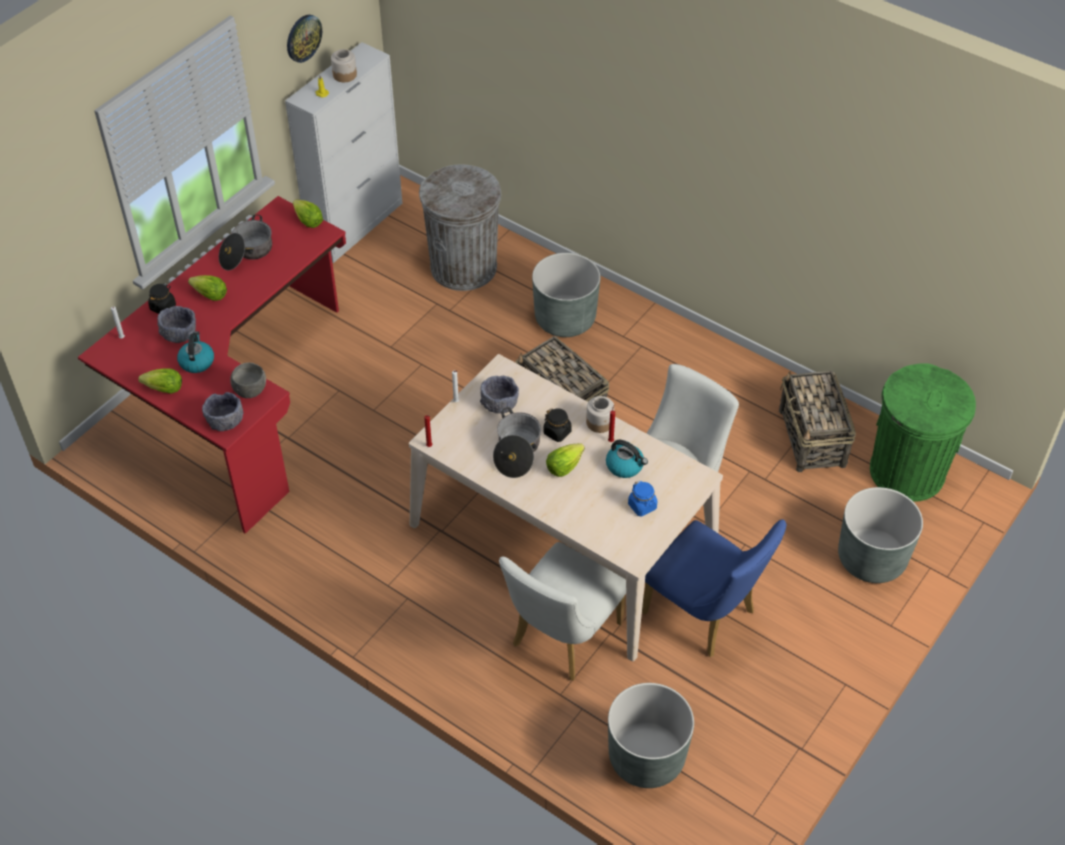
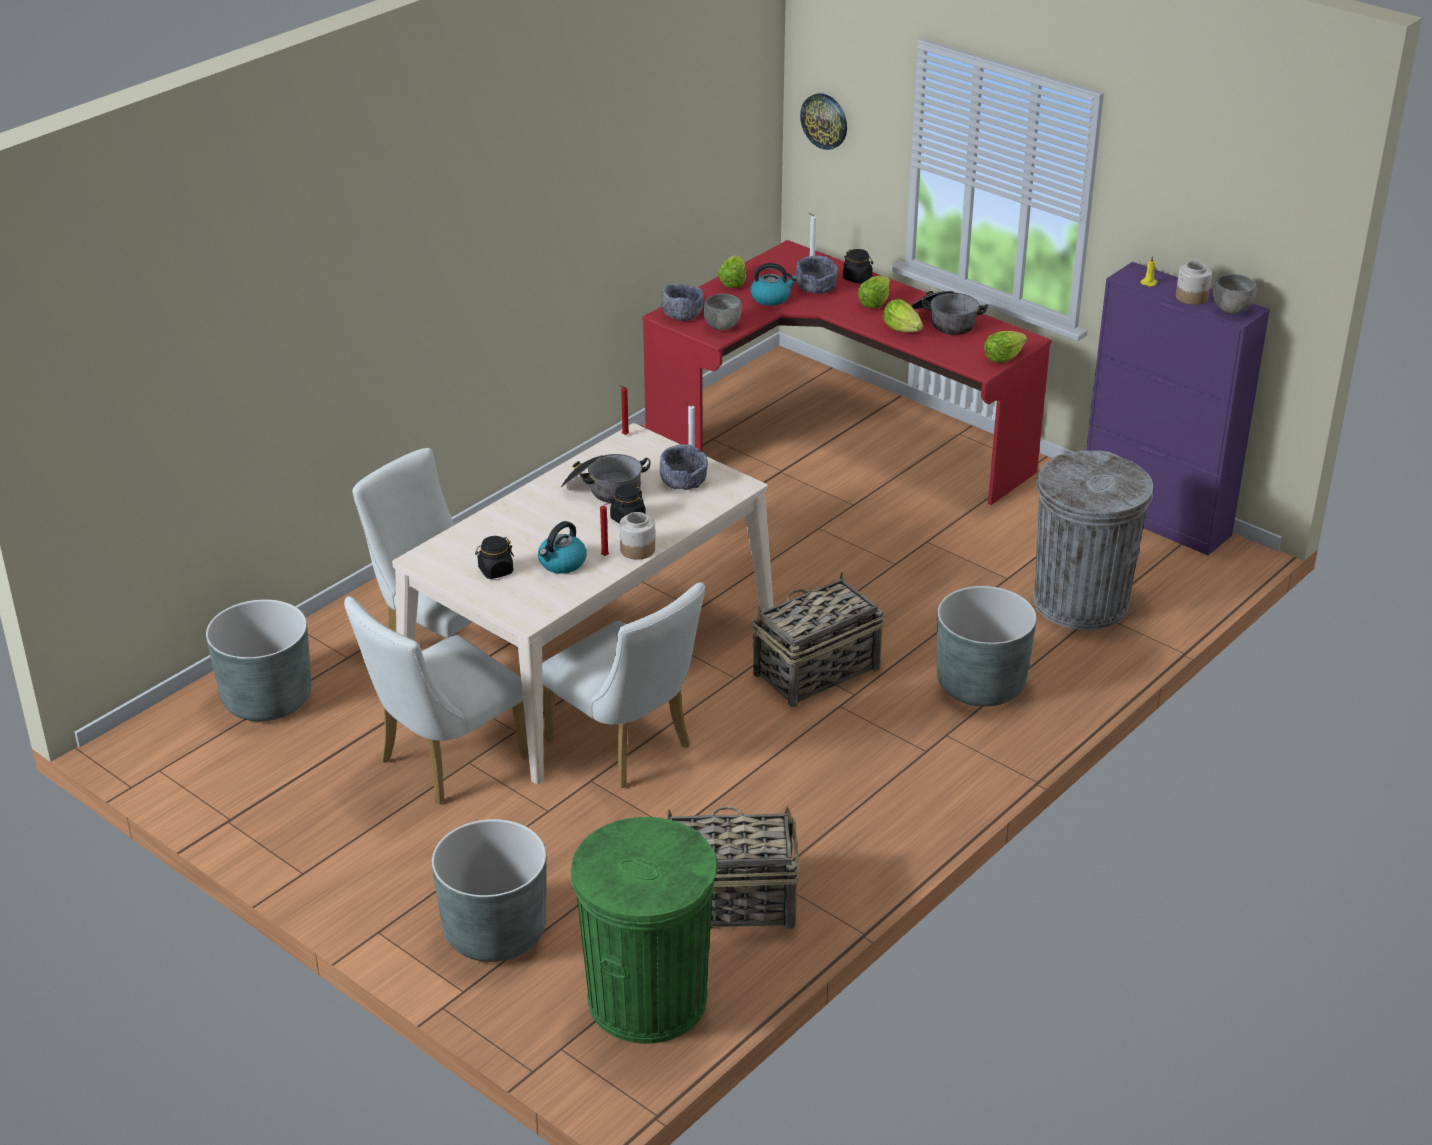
camera: 95 degrees right, 15 degrees down
(303, 38) = (1188, 216): wall clock -> wall clock (824, 121)
(356, 225) = (1155, 518): white cabinet -> purple cabinet
(365, 58) = (1231, 310): none -> grey bowl
(564, 467) = (572, 520): lettuce -> lettuce (902, 329)
(642, 506) = (495, 571): blue jar -> black jar
(705, 616) = (444, 763): blue chair -> white chair

